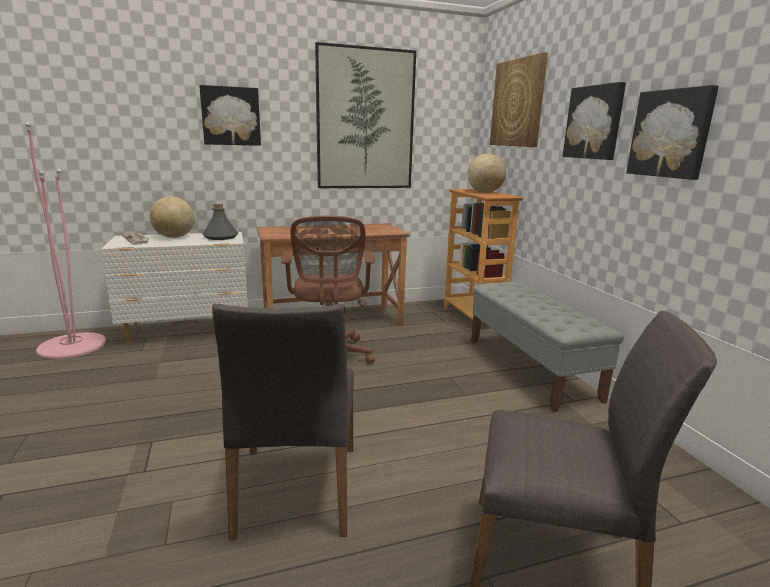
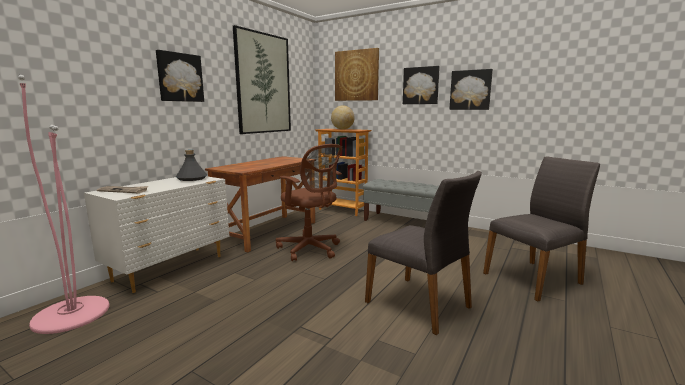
camera: 40 degrees left, 5 degrees down
(174, 237) = (151, 184): globe -> none

